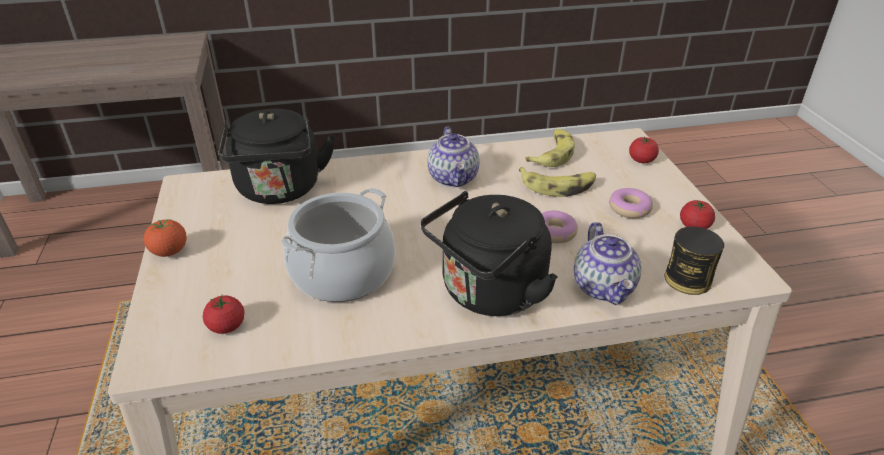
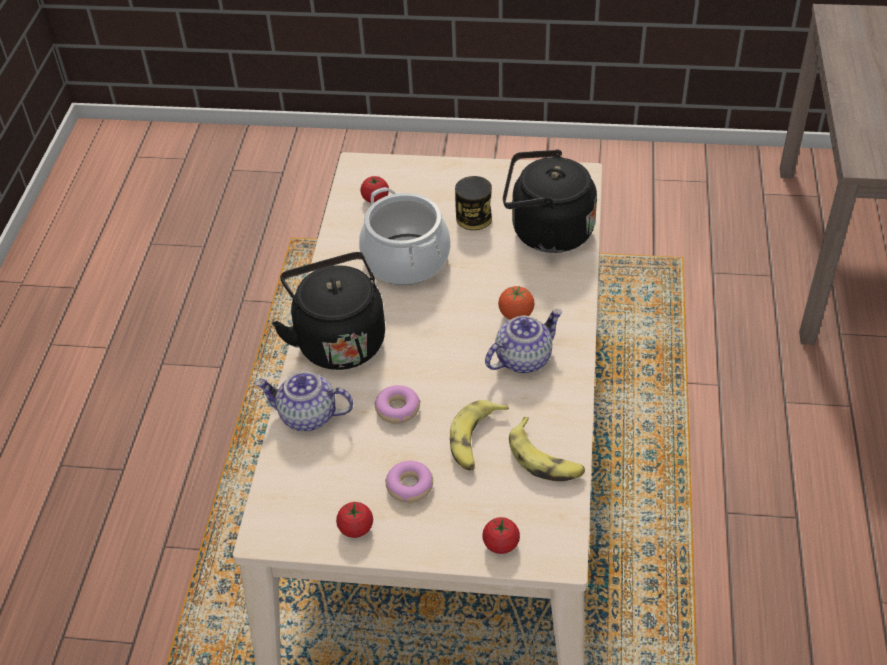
camera: 110 degrees right, 10 degrees up
(169, 252) = (477, 170): tomato -> tomato (516, 314)
(454, 178) = (523, 358): teapot -> teapot turned 135 degrees clockwise
(687, 279) = (287, 481): can -> can (473, 218)

